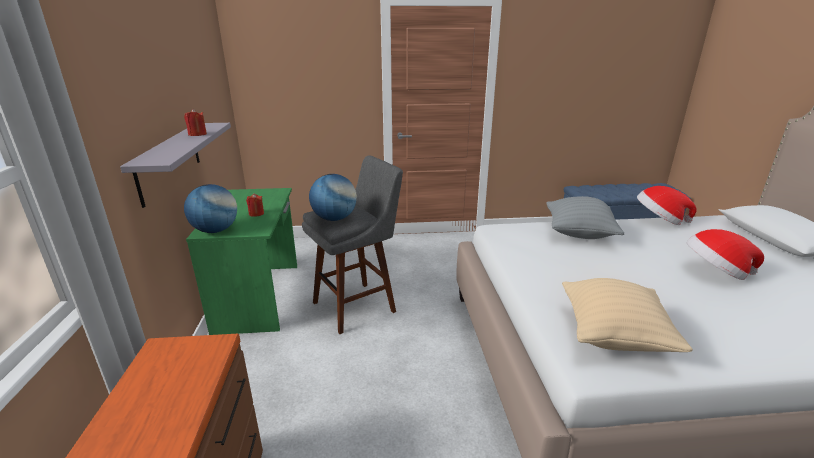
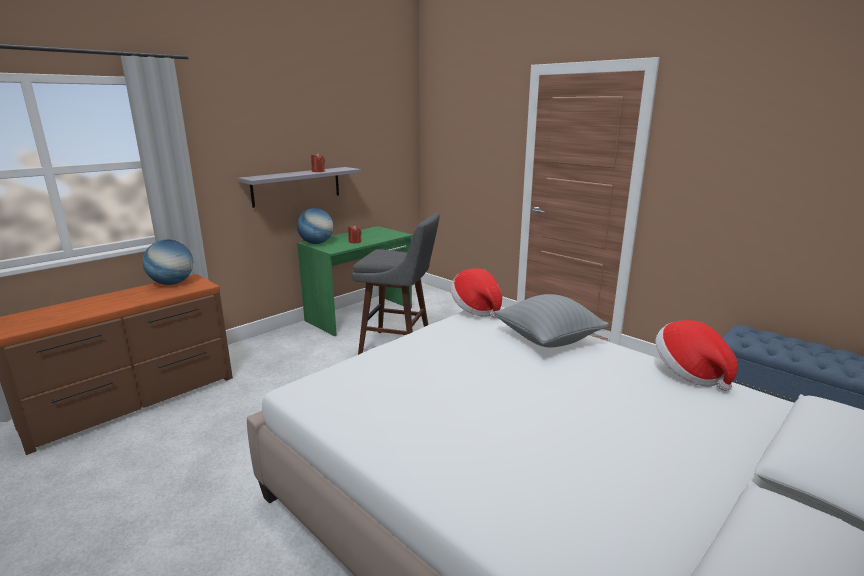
camera: 50 degrees right, 5 degrees down
(334, 219) = (376, 256): globe -> globe (172, 283)
(613, 335) = (359, 390): beige pillow -> none
(715, 272) = (588, 424): hat -> hat (476, 309)

